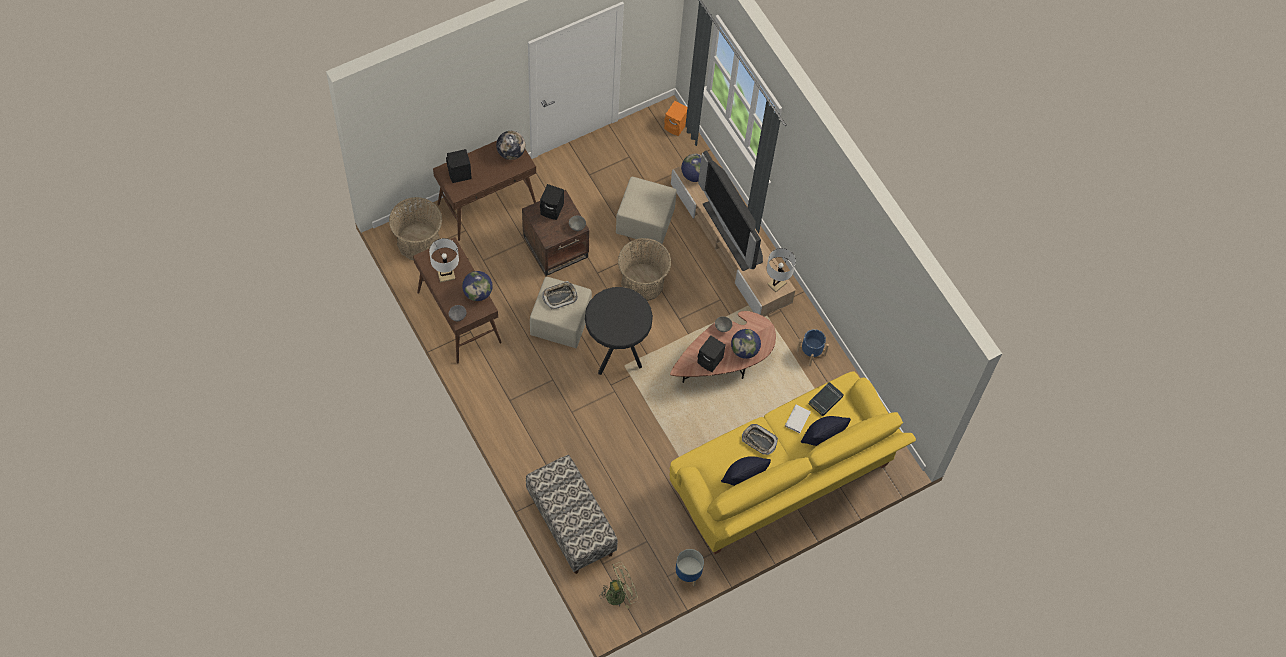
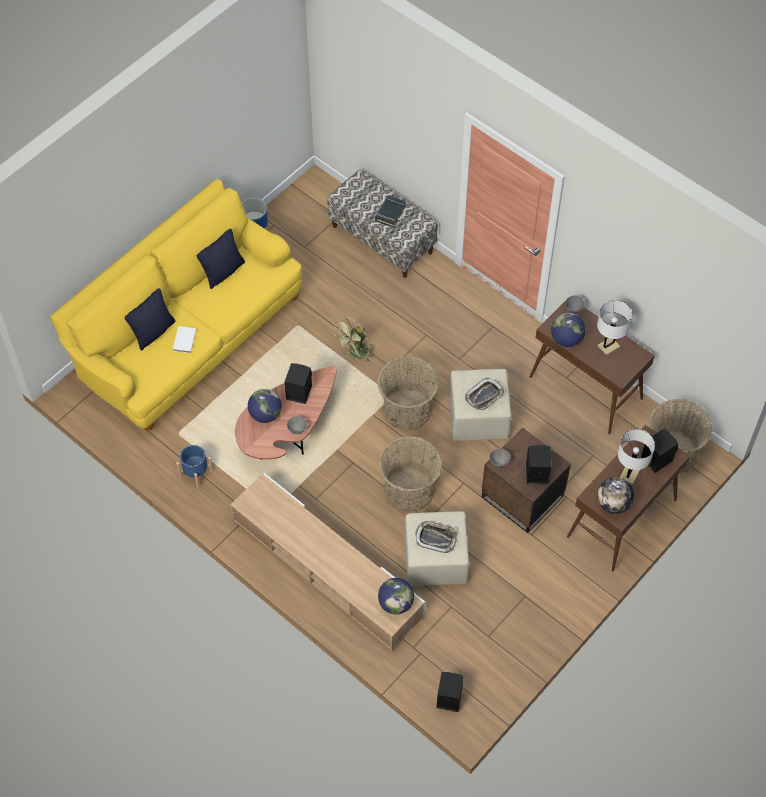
camera: 165 degrees right, 5 degrees down
(616, 349) = (407, 409): black stool -> basket
(619, 593) = (313, 199): green fan -> green fan (355, 354)
(676, 126) = (448, 698): orange speaker -> black speaker
(734, 232) = (323, 548): television -> none
(759, 440) = (218, 308): tray -> tray (436, 538)
(776, 283) = (253, 504): white table lamp -> white table lamp (629, 474)
(825, 400) = (159, 367): black book -> black book (390, 213)

